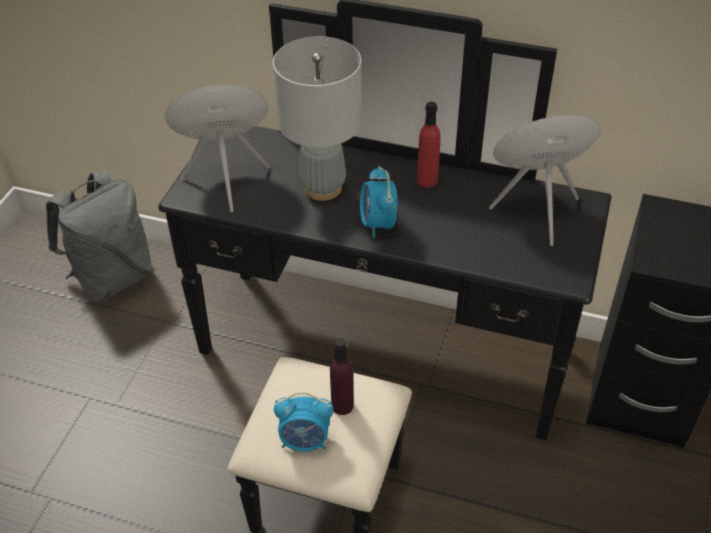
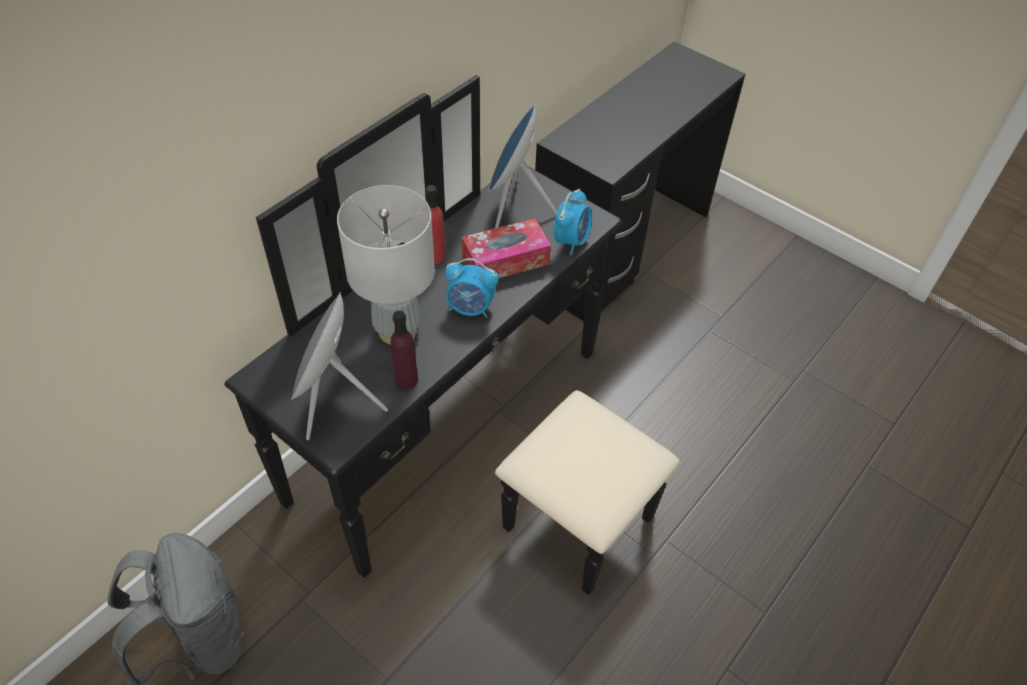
camera: 70 degrees left, 5 degrees up
(305, 441) = (609, 477): alarm clock -> alarm clock (571, 241)
(342, 405) = (583, 438): purple bottle -> purple bottle (406, 380)
(457, 227) = (505, 260): none -> tissue box

